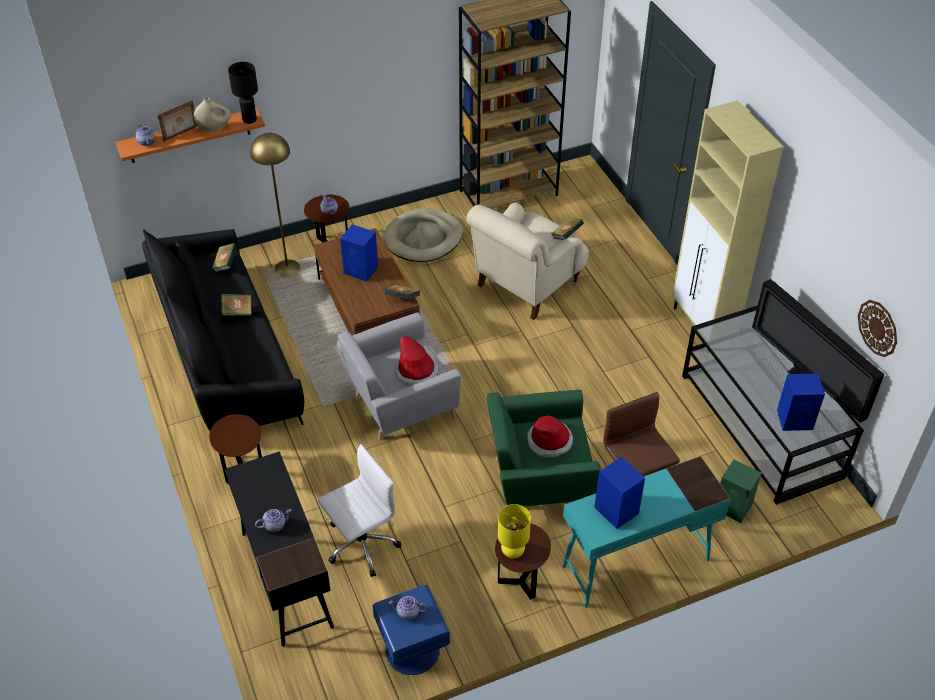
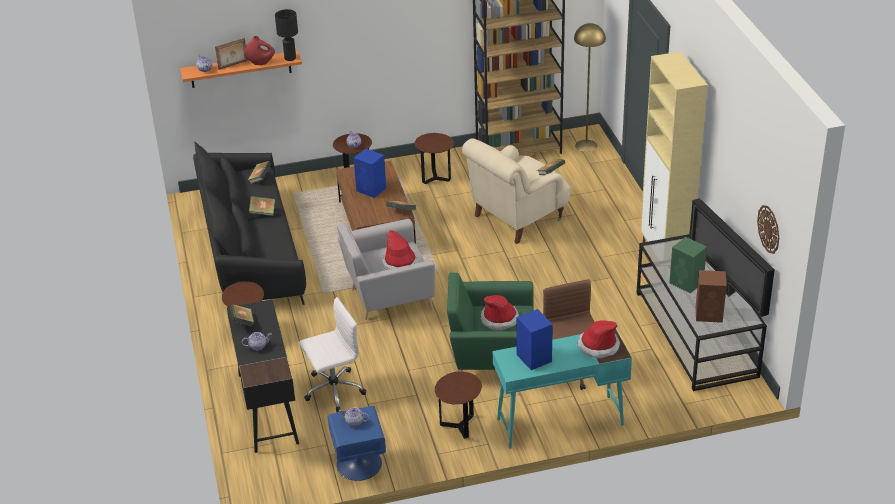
camera: 10 degrees right, 10 degrees down
(214, 128) = (260, 63): beige vase -> red vase
(249, 490) = (243, 323): none -> book
(287, 268) = (314, 193): yellow floor lamp -> yellow floor lamp (586, 145)
(423, 238) = (435, 178): beige dog bed -> brown side table
(512, 551) = (448, 389): yellow table lamp -> none
(687, 485) = (598, 346): none -> hat
(733, 507) = (655, 390): green speaker -> green speaker (687, 283)
(795, 419) = (709, 314): blue speaker -> brown speaker

